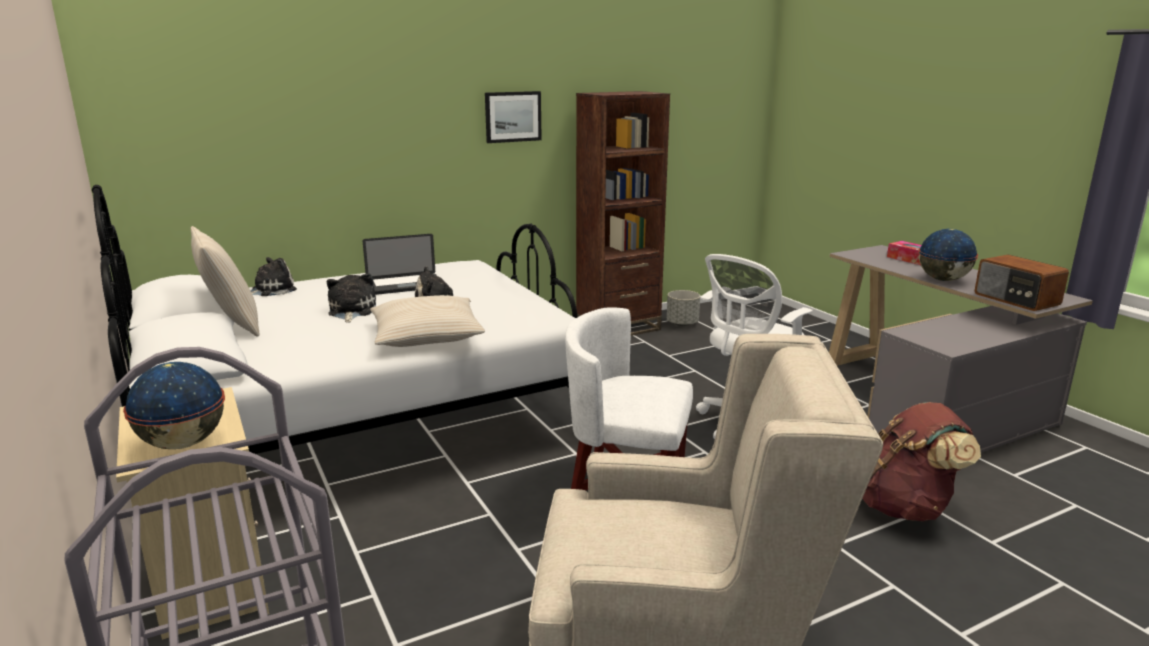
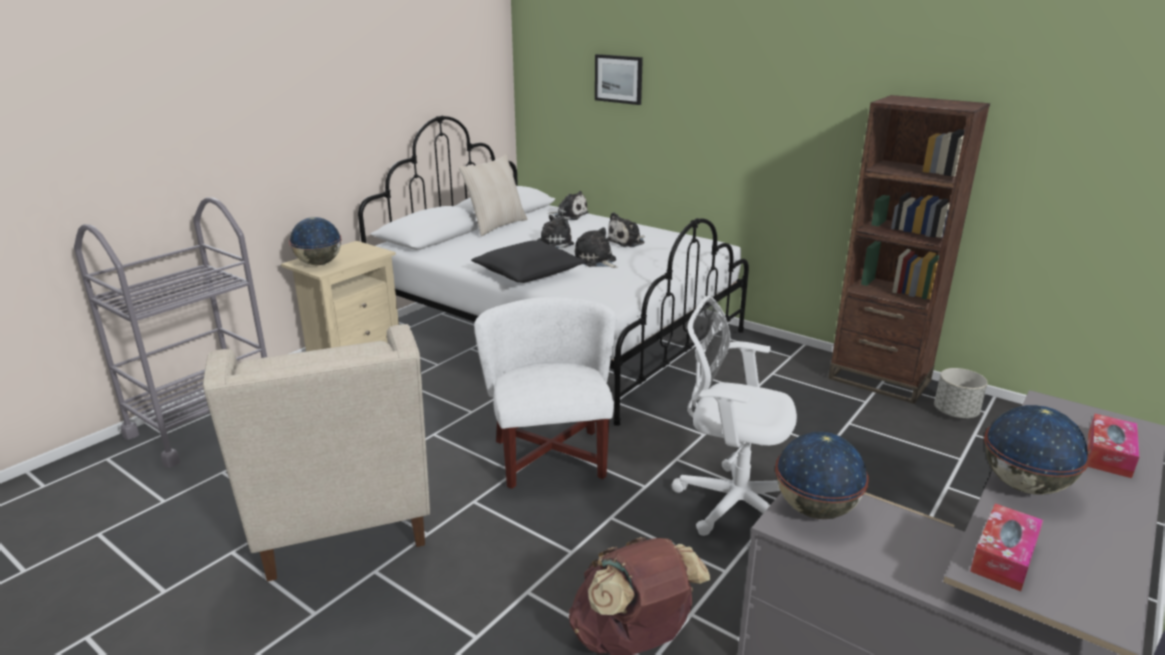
camera: 65 degrees right, 5 degrees up
(404, 285) = (627, 242): laptop -> plush toy
(426, 335) = (528, 273): beige pillow -> black pillow
(513, 116) = (811, 112): picture -> picture (619, 79)
(933, 337) = (815, 510): none -> globe
(1016, 300) = (1003, 556): radio -> tissue box

